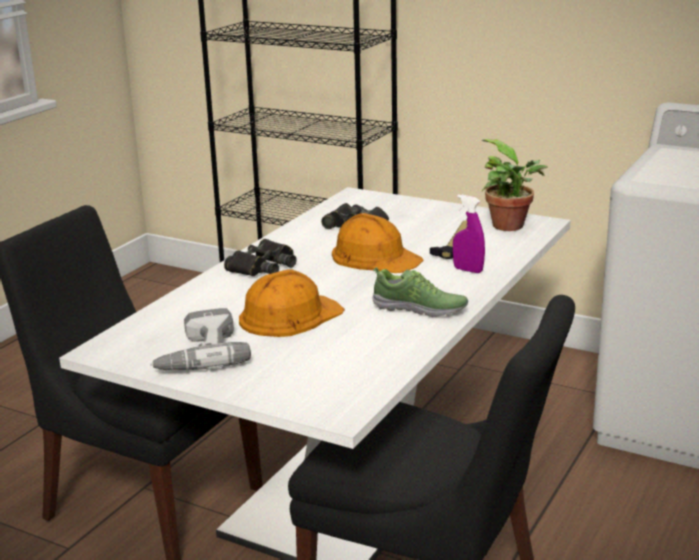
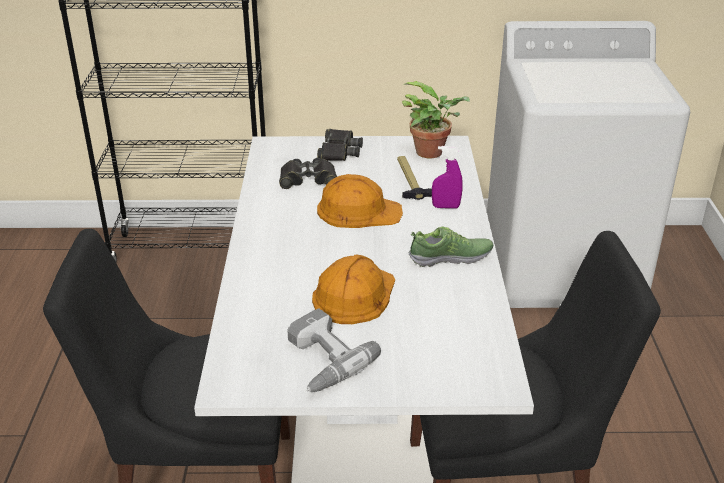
camera: 30 degrees left, 10 degrees up
(263, 266) = (274, 246): black binoculars -> black binoculars (339, 151)

